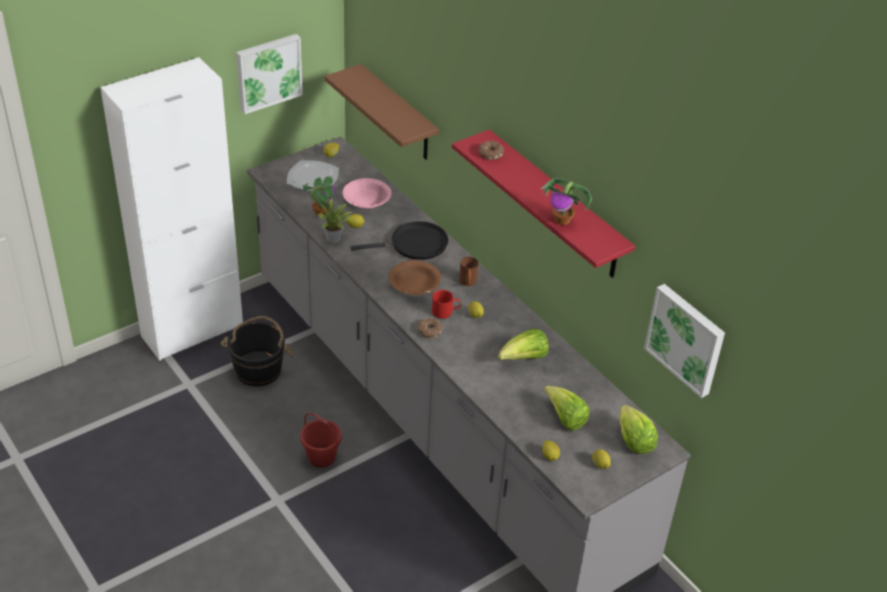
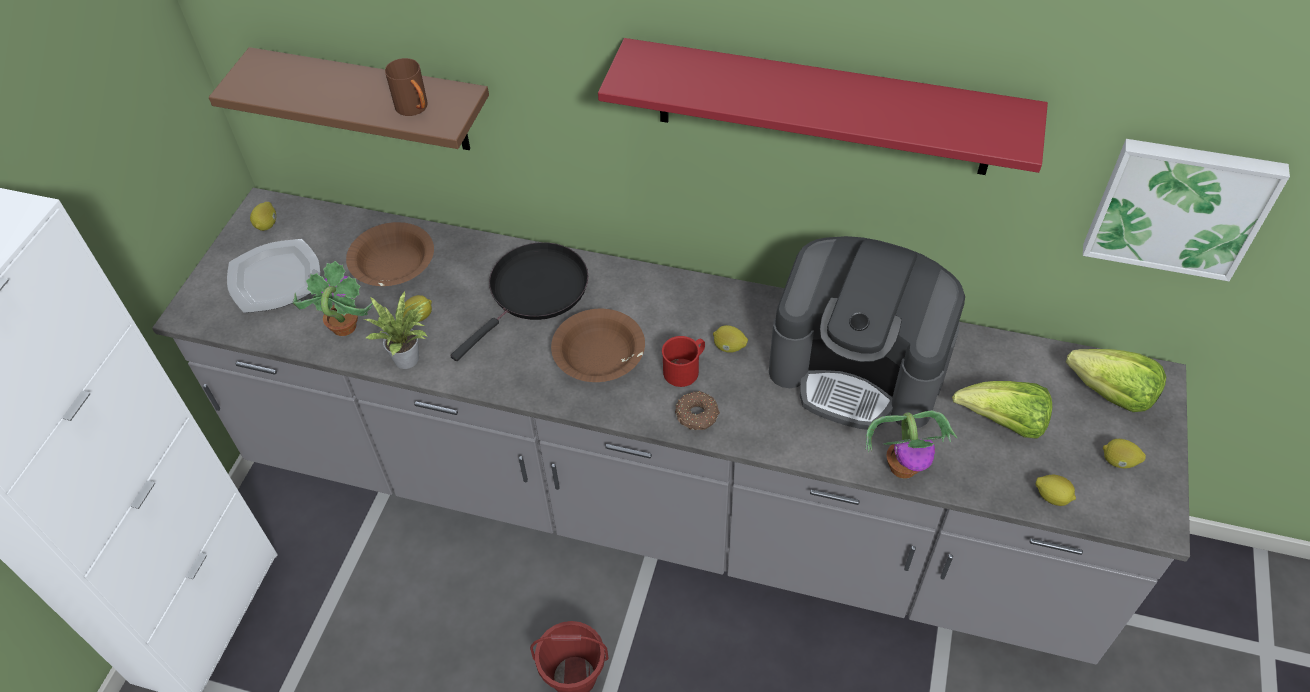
camera: 35 degrees left, 10 degrees up
(258, 369) = (362, 607): black bucket -> none
(268, 72) = (101, 142): picture -> none
(366, 200) = (393, 265): pink bowl -> brown bowl
(468, 283) = (667, 304): brown mug -> brown mug (415, 109)
(490, 154) = (676, 77): donut -> none
(524, 358) = (858, 369): lettuce -> coffee machine
(562, 220) = (909, 122): potted plant -> potted plant (904, 466)

